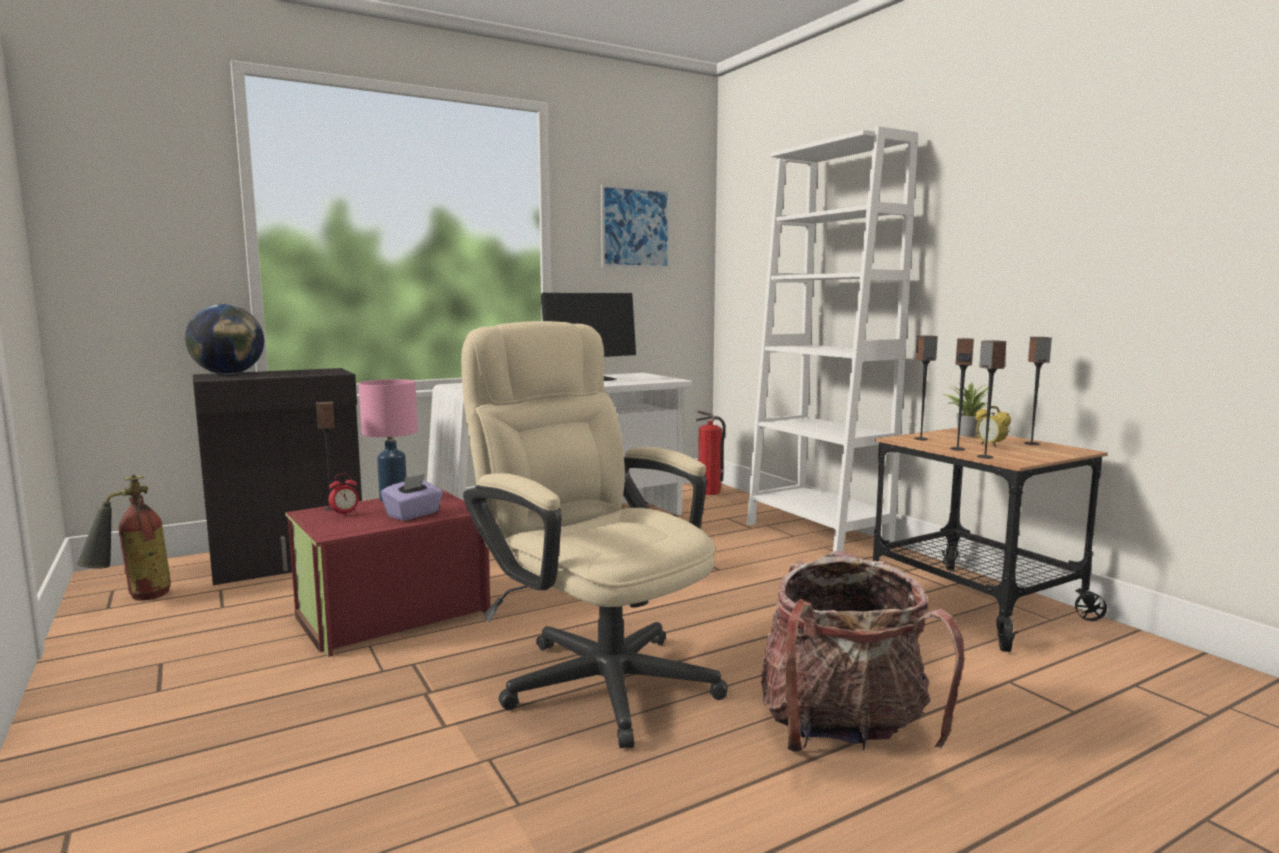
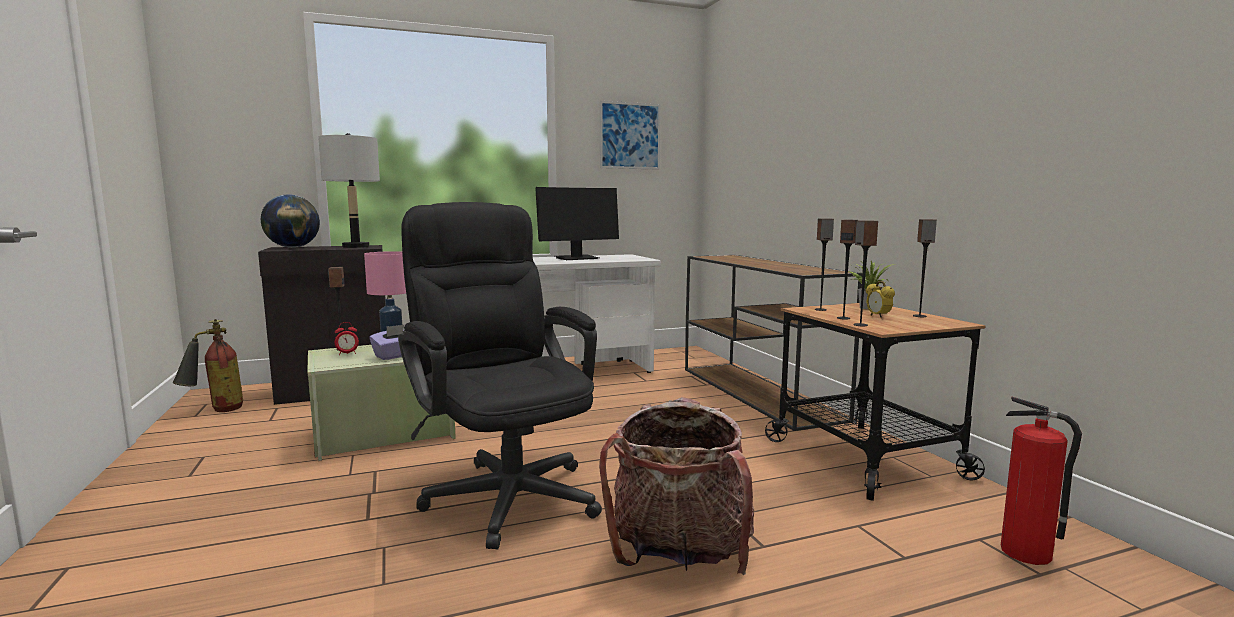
camera: 10 degrees right, 0 degrees up
(315, 372) = (356, 247): none -> grey table lamp
(391, 614) = (383, 433): red storage box -> green storage box
(595, 675) = (505, 491): beige office chair -> black office chair
(709, 492) = (689, 355): fire extinguisher -> fire extinguisher (1027, 553)
(817, 535) = (759, 393): white bookcase -> brown console table

